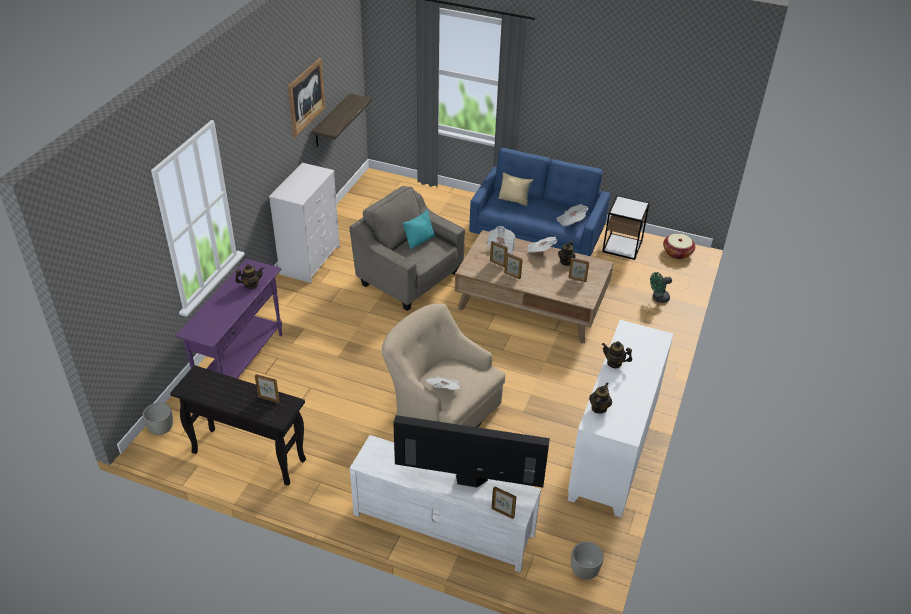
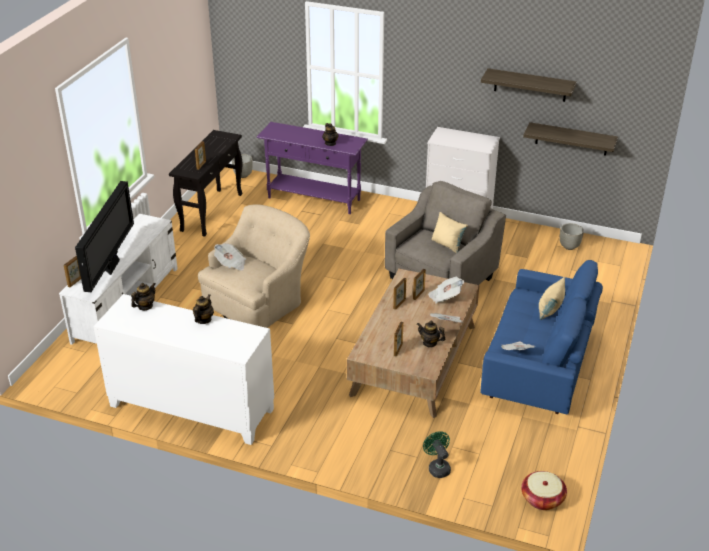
camera: 90 degrees right, 5 degrees down
(306, 97) = (530, 85): picture -> shelf
(419, 241) = (448, 245): turquoise pillow -> beige pillow
(584, 571) = (60, 379): grey planter -> grey planter (569, 246)
(598, 408) = (145, 306): teapot -> teapot turned 75 degrees counterclockwise
(622, 246) = (542, 443): side table -> none

